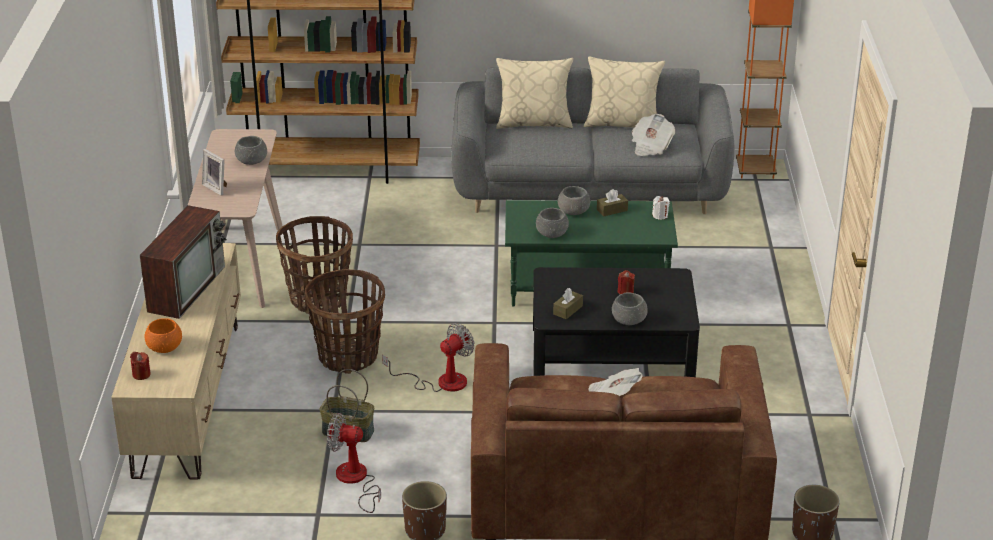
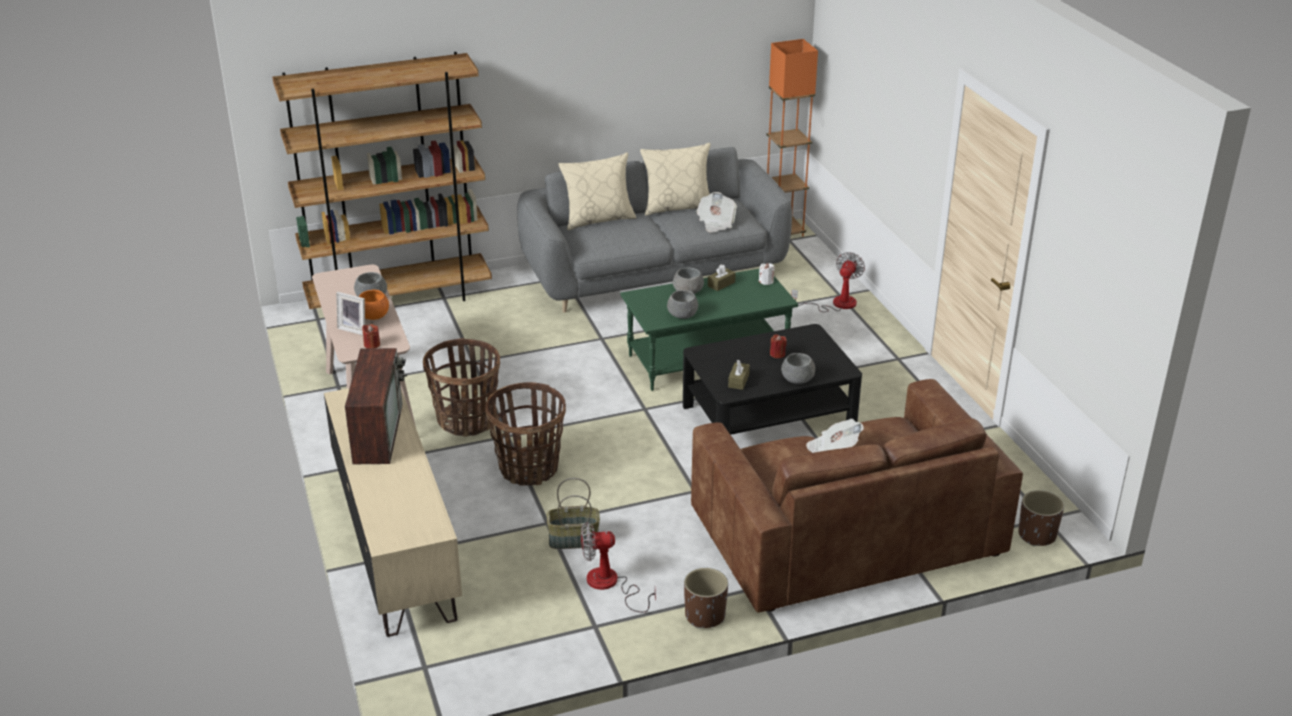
camera: 20 degrees left, 0 degrees up
(141, 374) = (388, 527): red candle -> red candle (372, 345)
(165, 346) = (393, 494): orange bowl -> orange bowl (373, 315)
(441, 382) = (631, 473): fan -> fan (835, 304)

